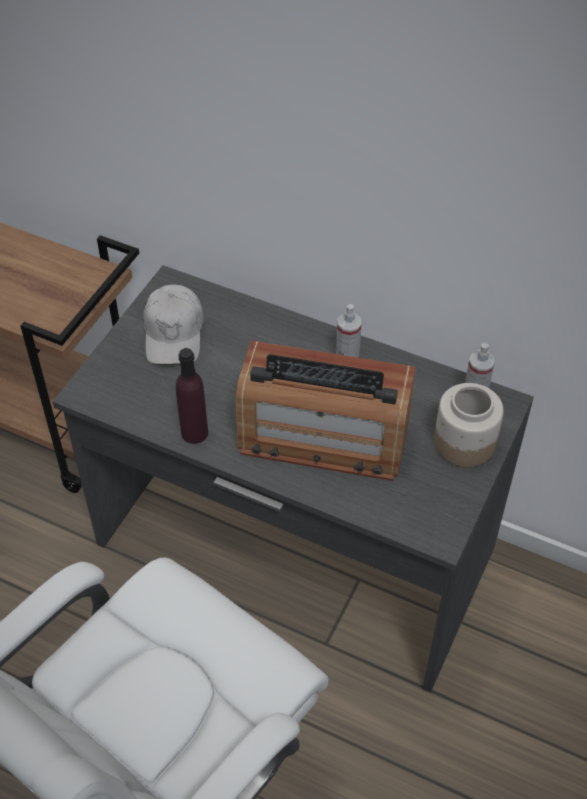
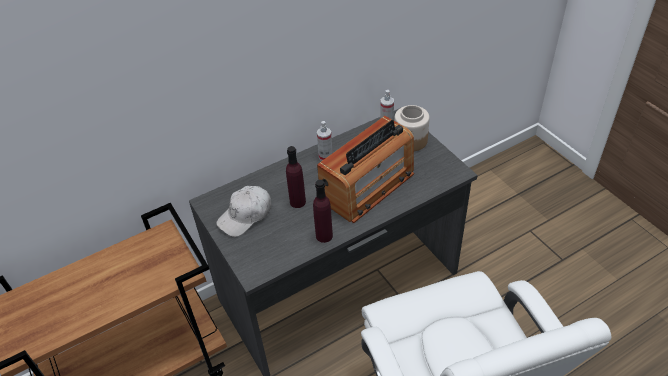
camera: 55 degrees left, 5 degrees down
(174, 333) = (245, 216): white cap -> white cap turned 105 degrees clockwise
(236, 373) = (297, 202): none -> purple bottle

